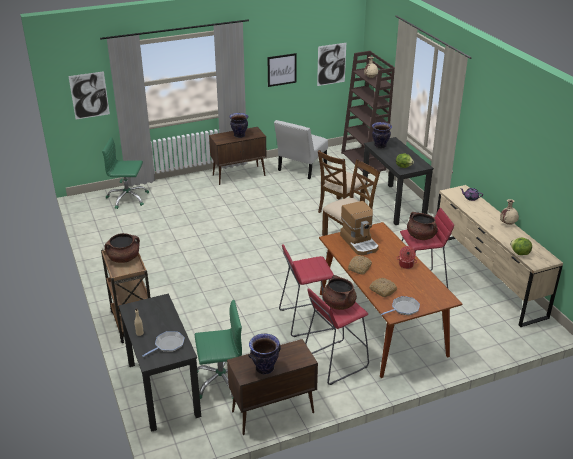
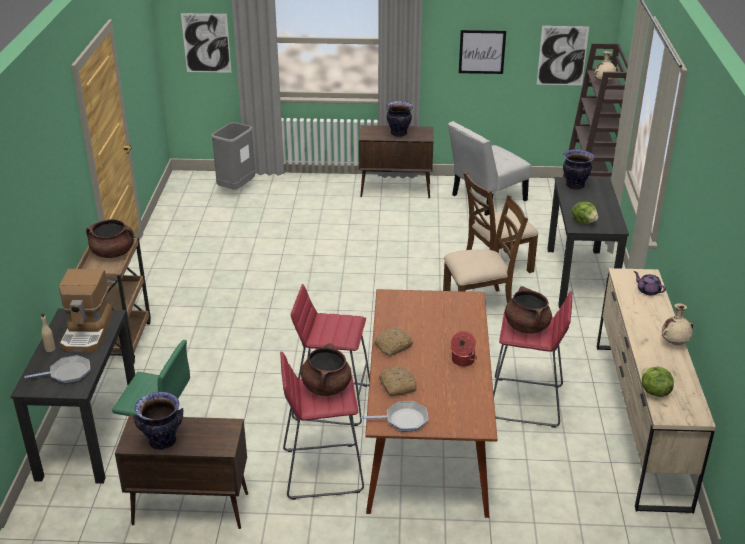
camera: 25 degrees right, 0 degrees up
(127, 198) = (236, 188): green office chair -> grey trash can
(359, 242) = (425, 311): coffee machine -> coffee machine (88, 332)

